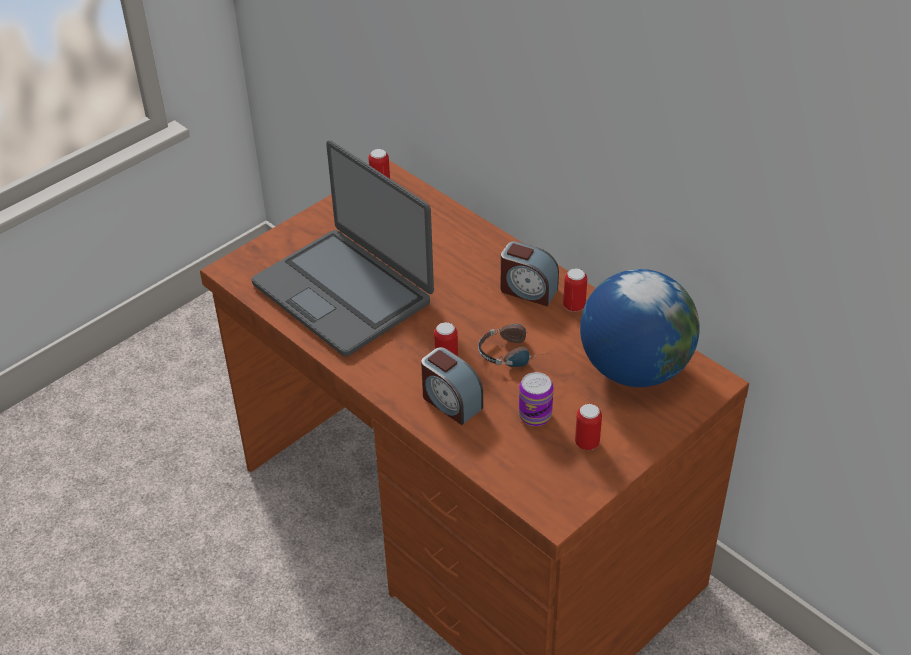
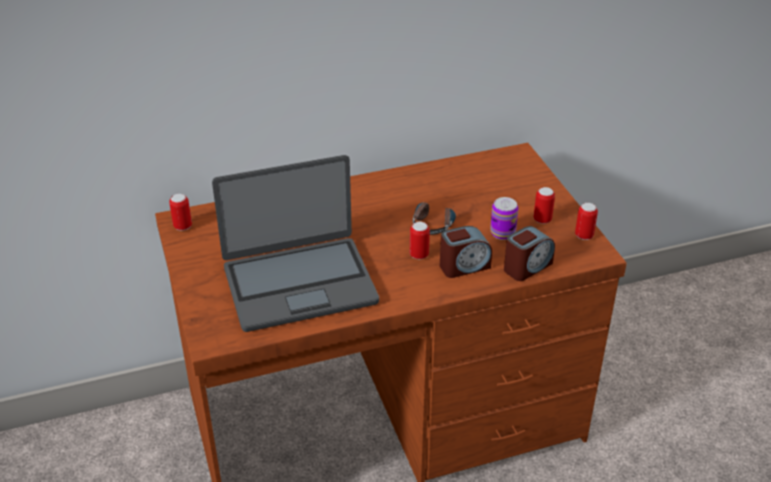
camera: 65 degrees left, 5 degrees down
(528, 290) = (374, 195): alarm clock -> alarm clock (527, 267)
(574, 306) = (407, 182): can -> can (584, 235)
(634, 369) = (486, 178): globe -> none

